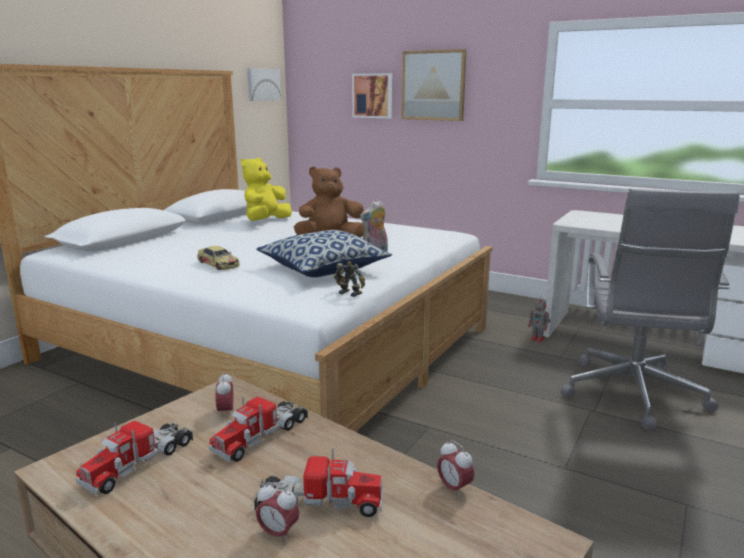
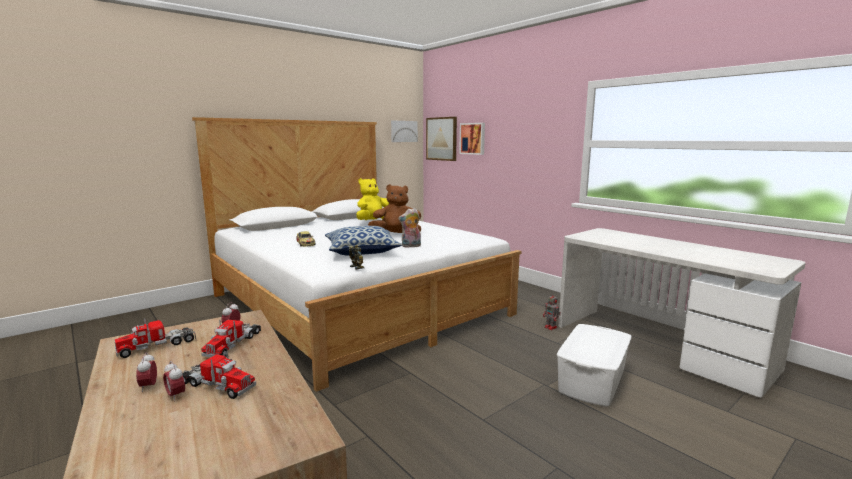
camera: 20 degrees right, 5 degrees down
(261, 436) = (233, 344): toy truck -> toy truck turned 45 degrees counterclockwise
(433, 85) = (510, 131): picture -> picture (442, 139)
(454, 488) = (301, 395): alarm clock -> alarm clock (149, 386)
(632, 395) = (591, 380): grey office chair -> white storage box

